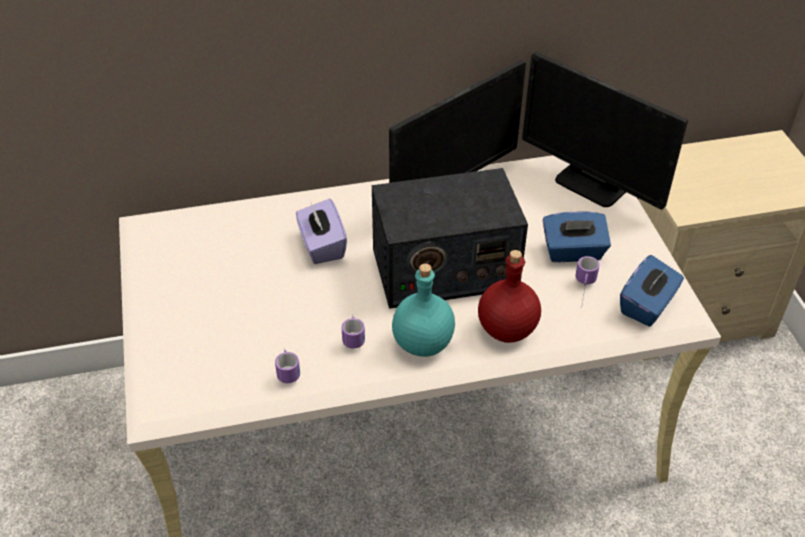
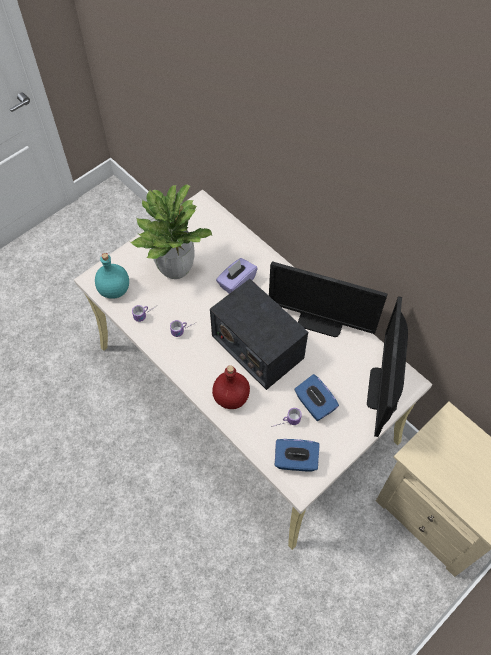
camera: 60 degrees right, 15 degrees up
(235, 299) = (176, 268): none -> potted plant
(423, 343) = (198, 363): turquoise bottle -> turquoise bottle (115, 290)

